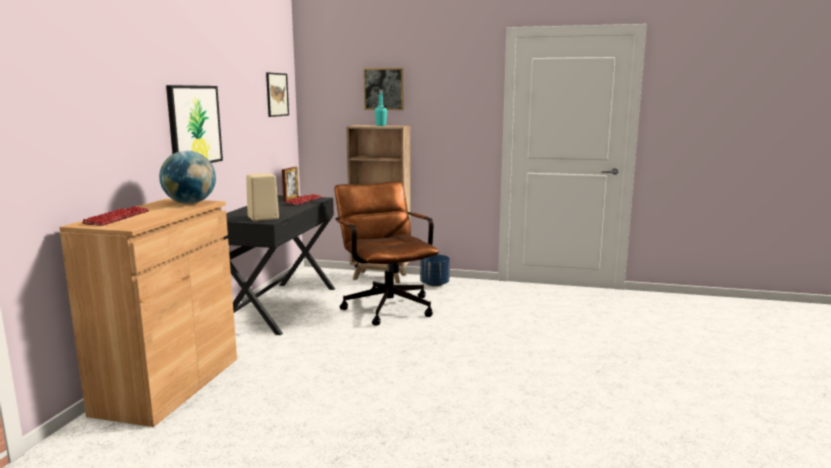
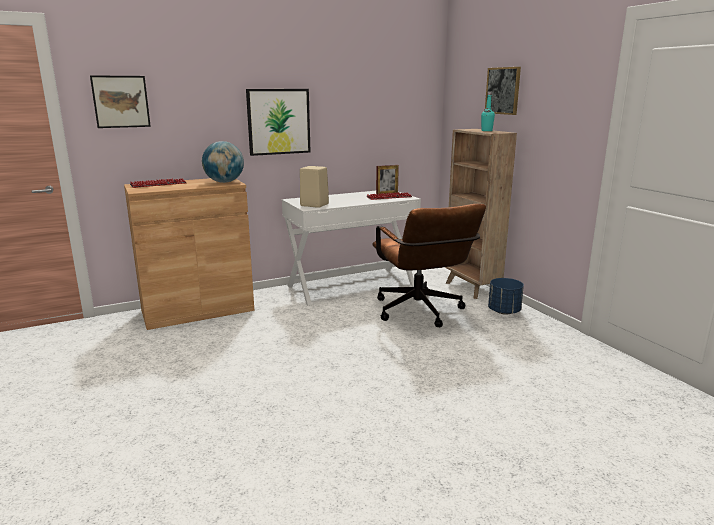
camera: 50 degrees right, 5 degrees up
(277, 94) = (407, 95): picture -> picture (121, 101)
(279, 306) = (351, 285): black desk -> white desk
(386, 305) = (421, 313): brown office chair -> brown office chair turned 135 degrees clockwise

